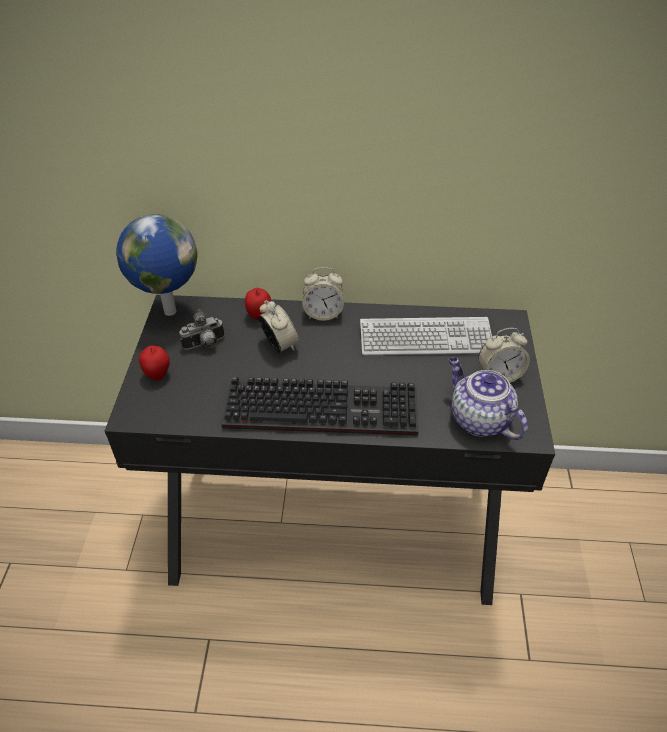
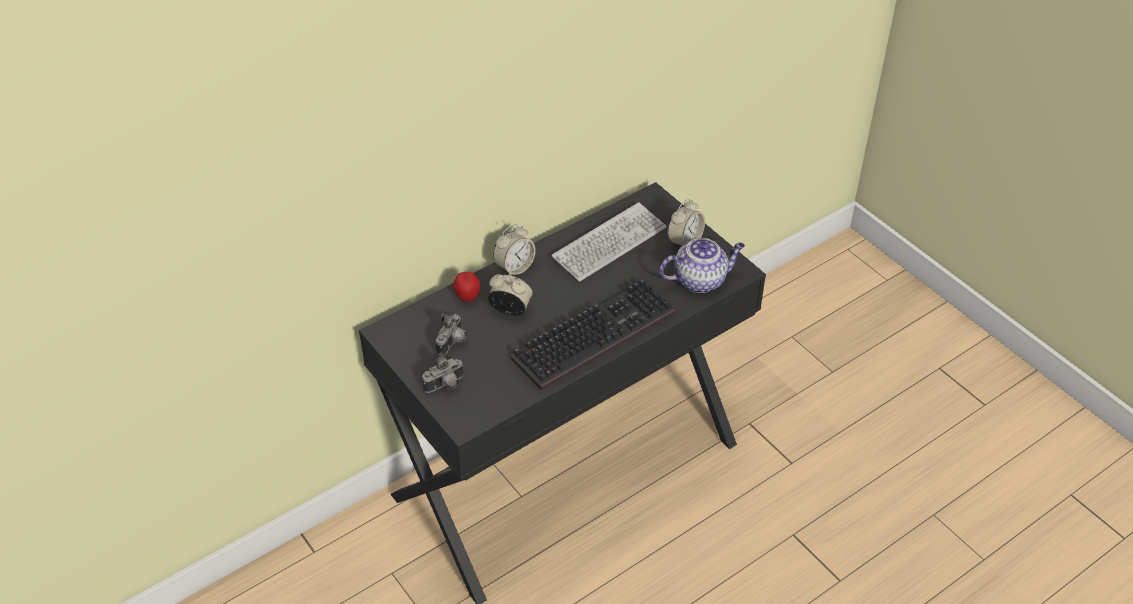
camera: 40 degrees left, 0 degrees up
(158, 374) = (445, 386): apple -> camera
(168, 311) = (389, 336): globe -> none
(478, 419) = (700, 280): teapot -> teapot turned 150 degrees clockwise

